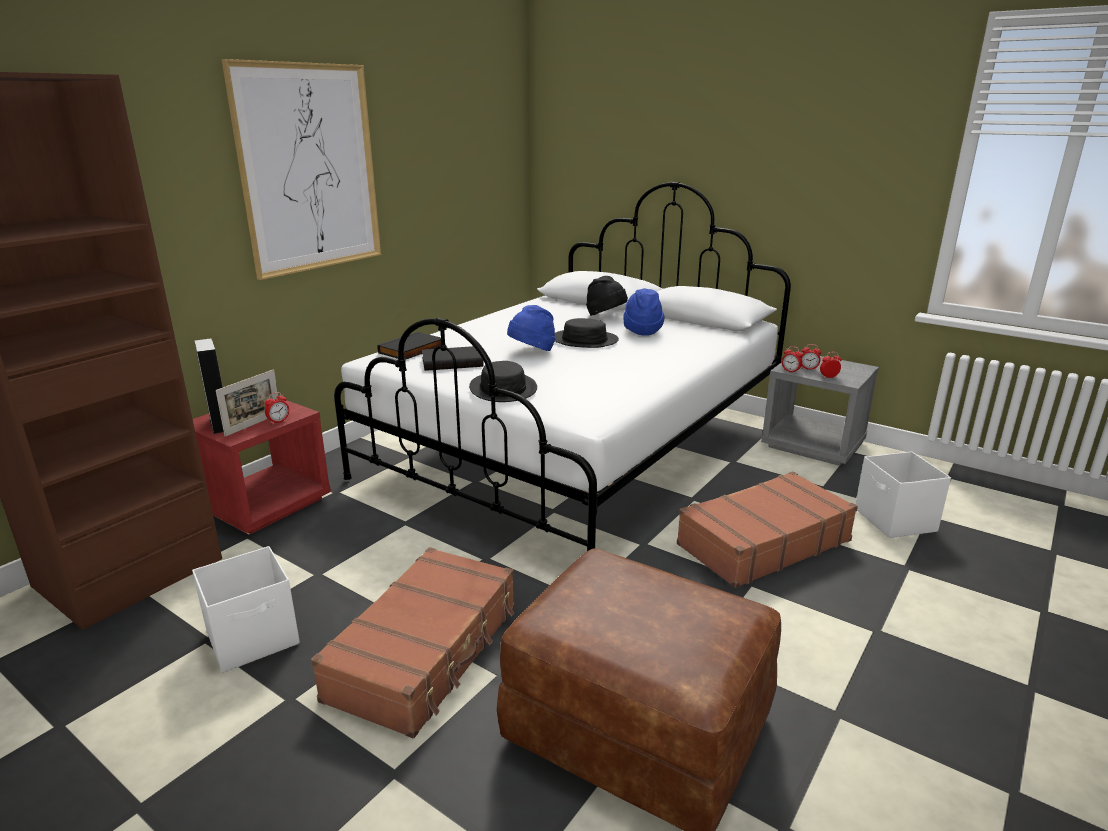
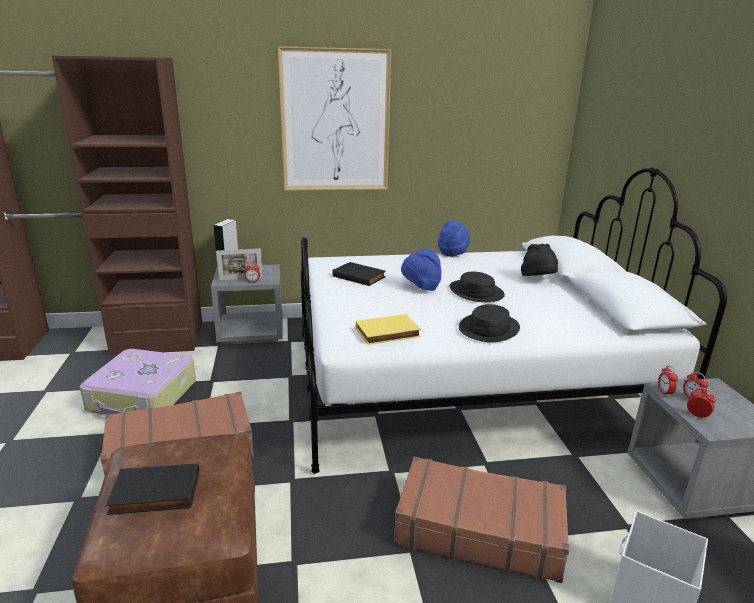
camera: 45 degrees right, 0 degrees up
(254, 638) = (143, 396): white storage box -> suitcase
(266, 504) = (252, 332): red nightstand -> grey nightstand
(412, 350) = (356, 261): black book -> black book (154, 494)
(503, 389) = (345, 304): black hat -> black hat (489, 328)
(598, 395) = (387, 333): none -> yellow book
(642, 330) = (539, 300): blue hat -> blue hat (453, 253)

